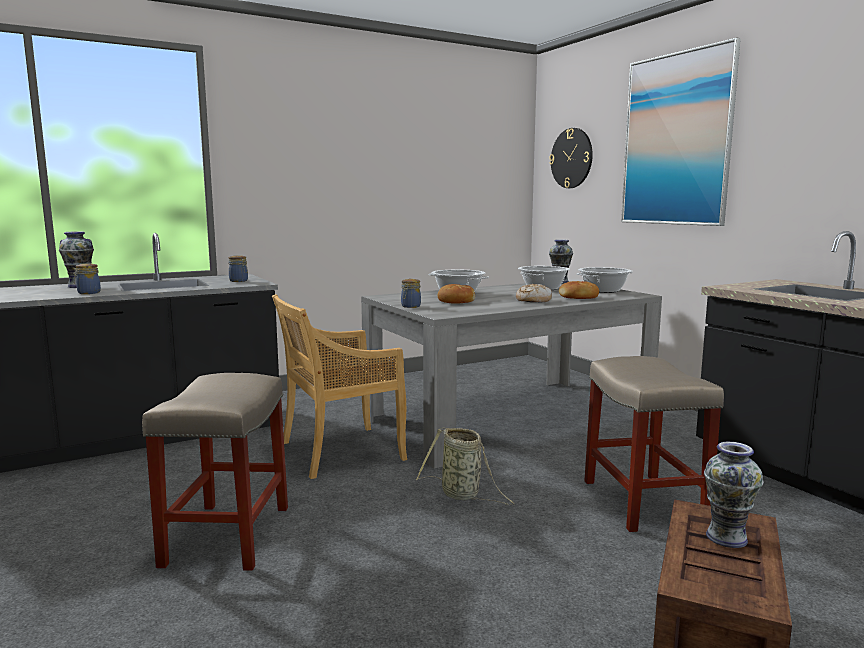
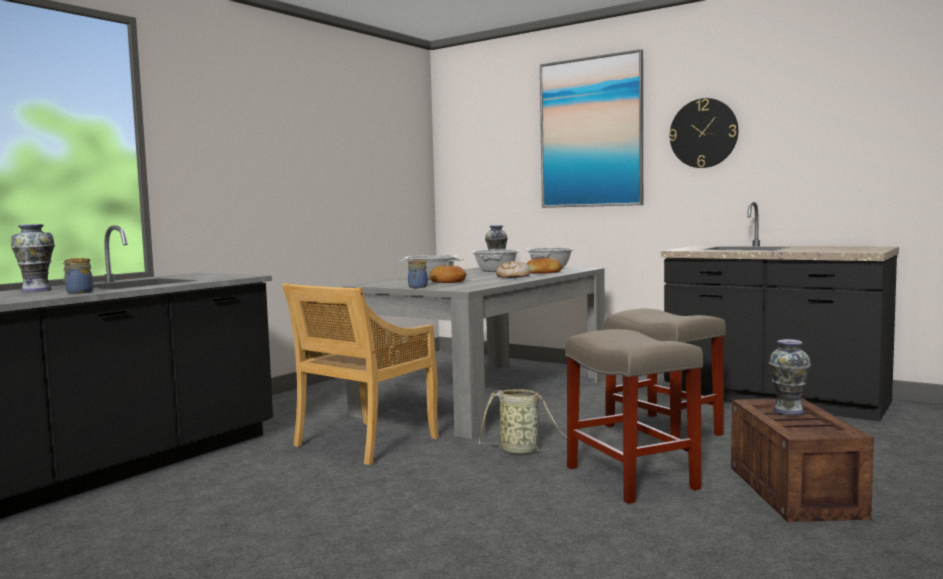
camera: 25 degrees left, 5 degrees down
(227, 536) = (351, 516): beige stool -> beige stool (632, 478)
(239, 281) = (216, 276): jar -> none
(571, 158) = (479, 150): wall clock -> wall clock (703, 133)

